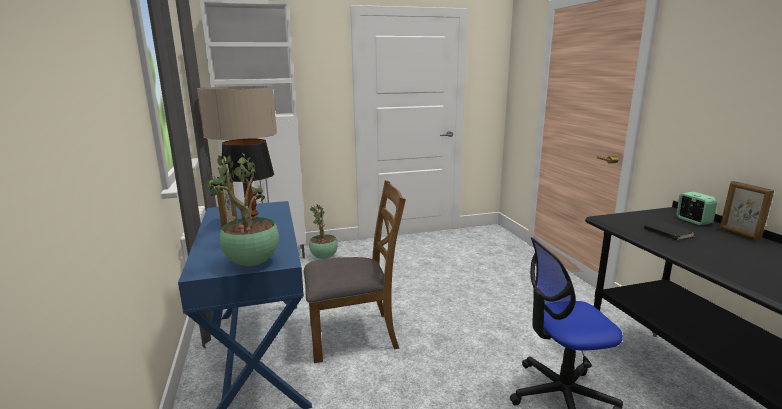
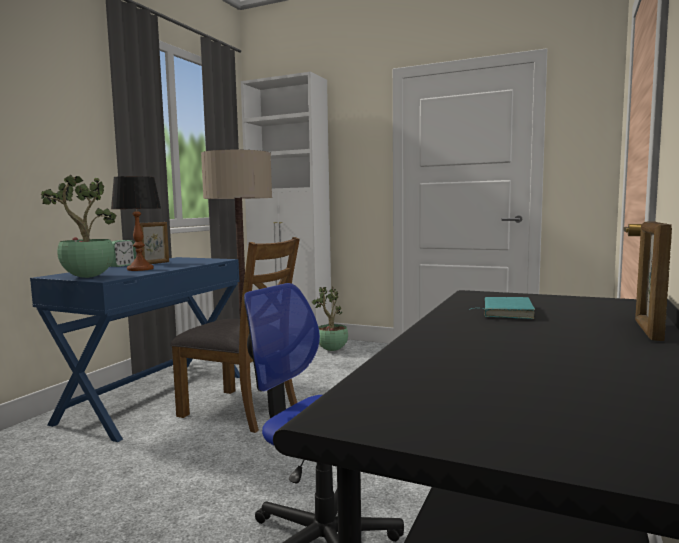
camera: 40 degrees right, 10 degrees down
(667, 233) = (505, 311): black book -> turquoise book
(693, 221) = (618, 312): alarm clock -> alarm clock (121, 265)

